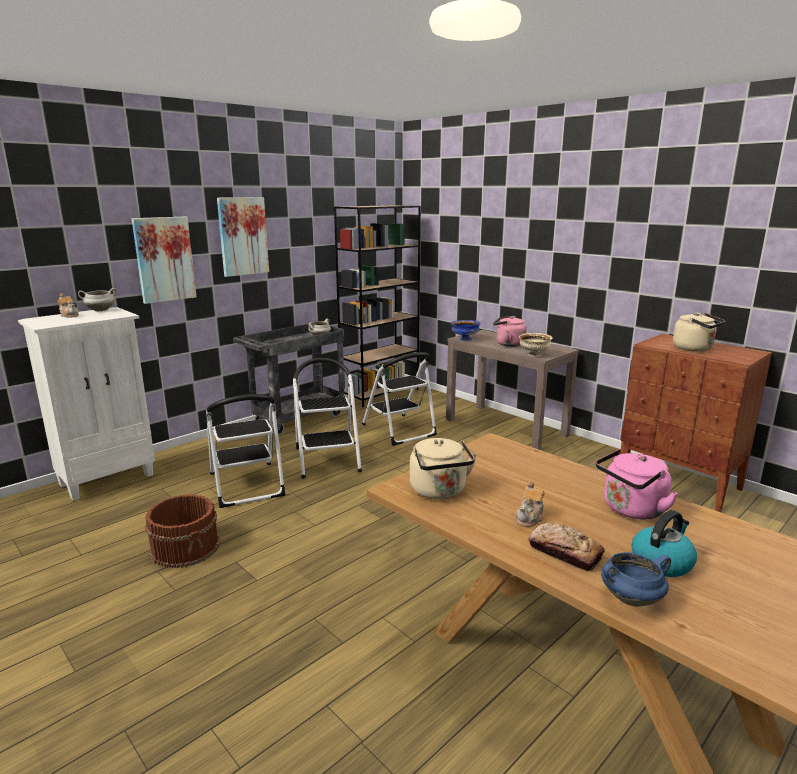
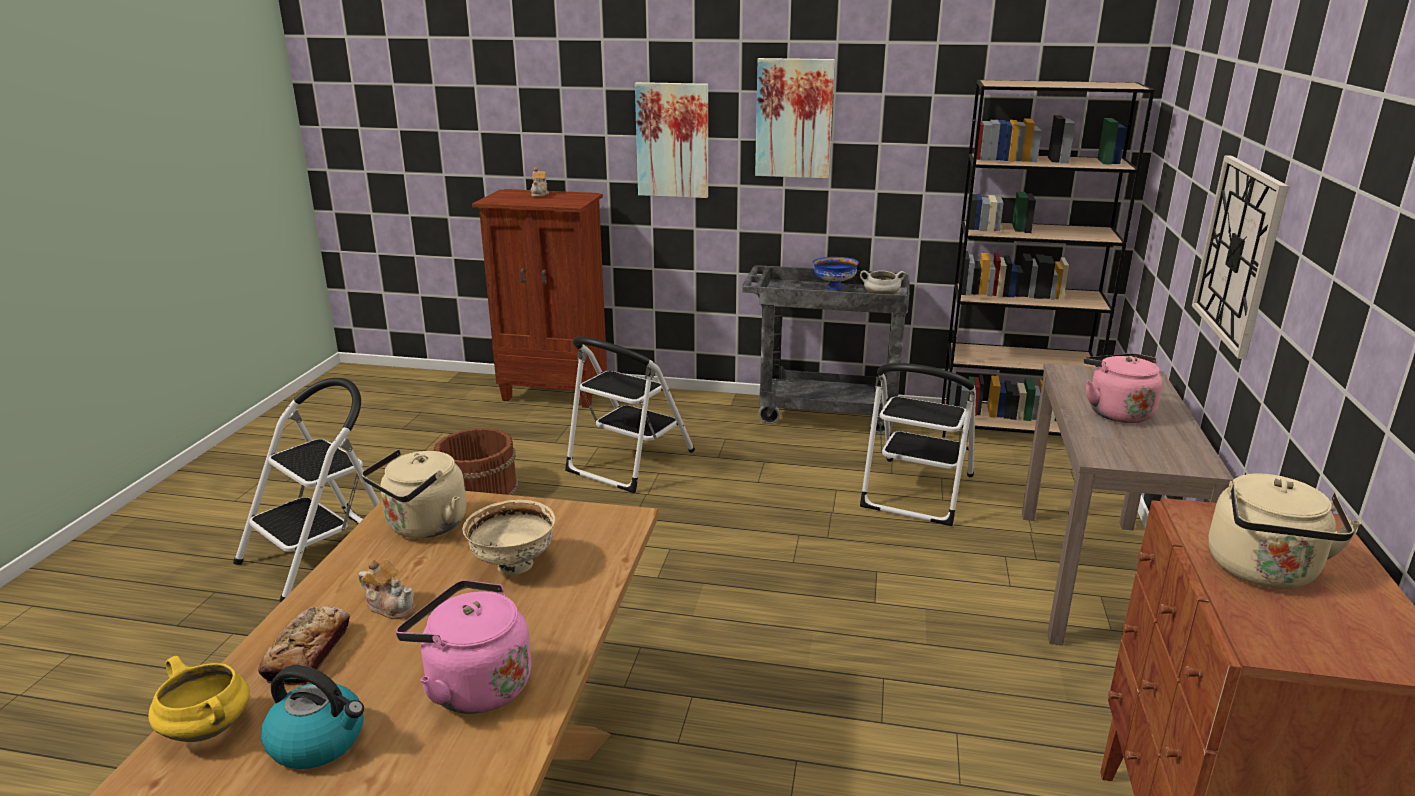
camera: 55 degrees right, 5 degrees up
(100, 310) = (576, 194): white cooking pot -> none
(108, 480) = (553, 395): white cabinet -> brown cabinet
(327, 459) = (755, 479): step ladder -> step ladder (325, 554)
(464, 339) = (1066, 375): blue bowl -> blue bowl (834, 287)
(528, 263) = (1238, 253): none -> wall clock
(530, 518) = (391, 606): teapot -> teapot turned 150 degrees counterclockwise
(534, 355) = (1098, 448): beige bowl -> beige bowl (513, 566)
(631, 598) = (209, 729): blue cooking pot -> yellow cooking pot

